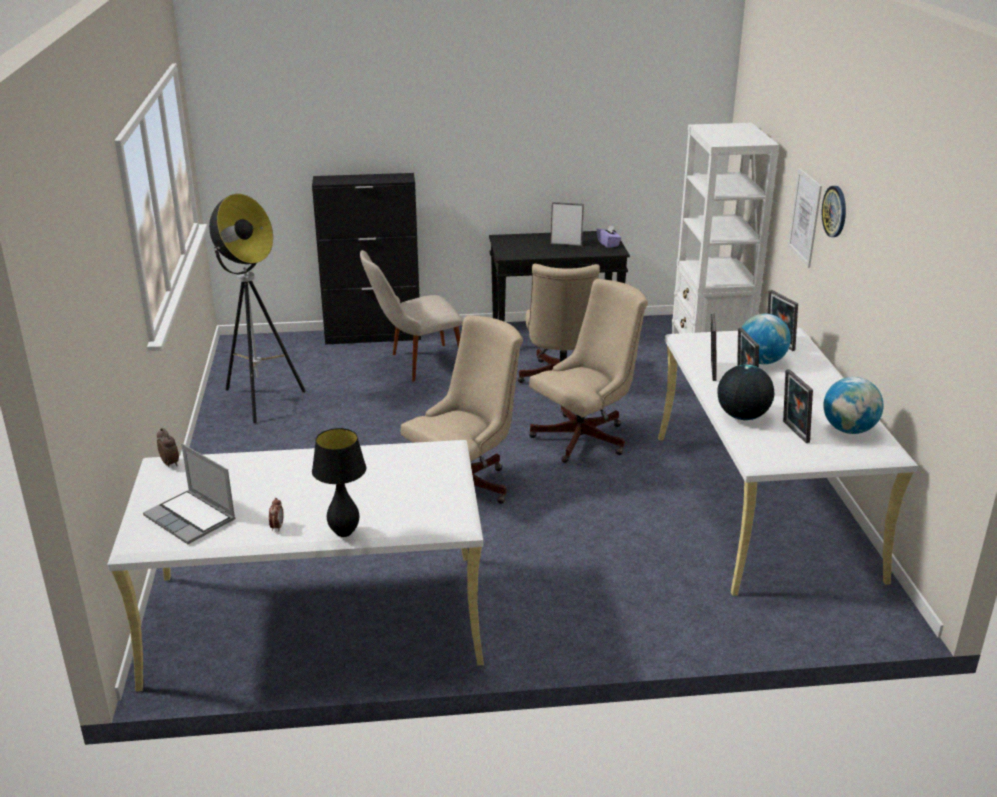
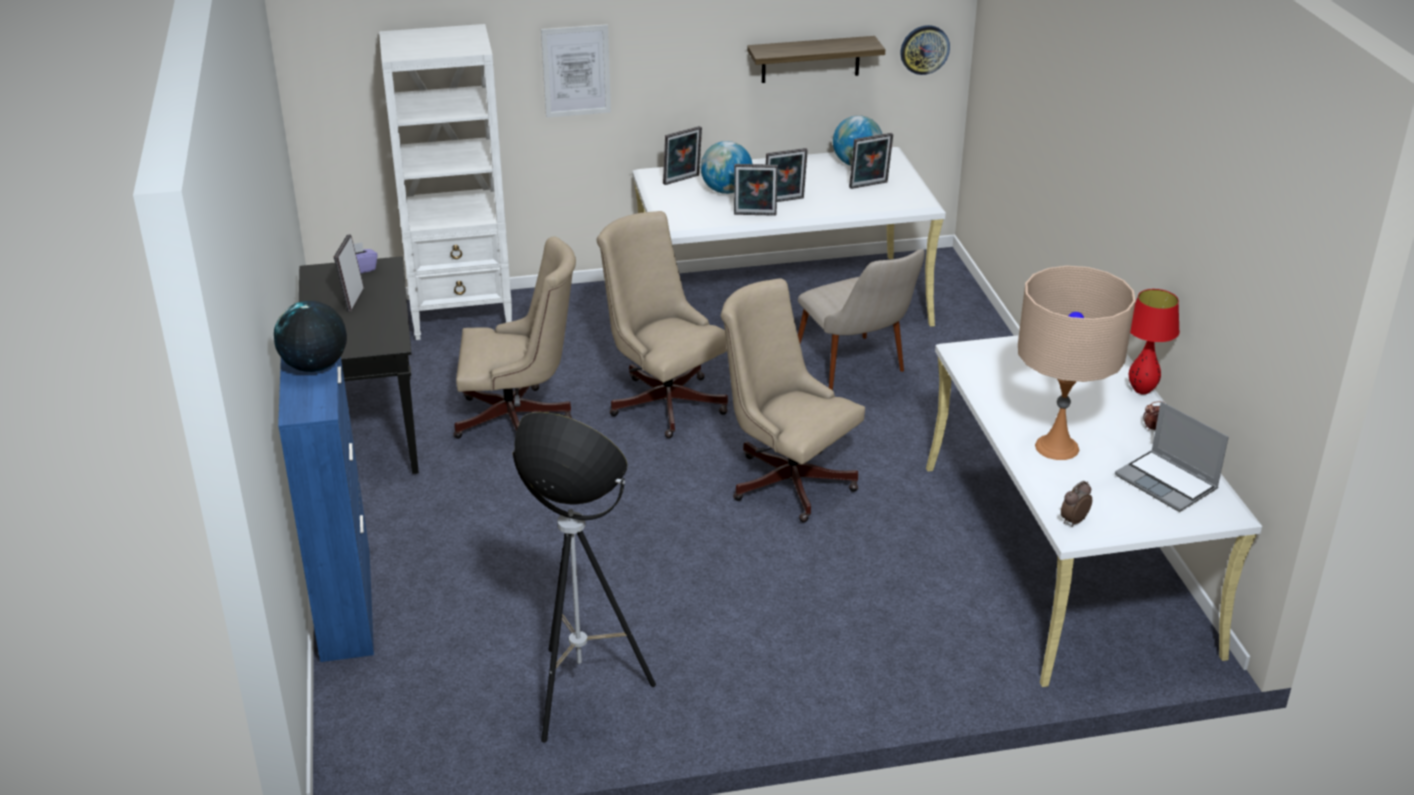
camera: 95 degrees left, 5 degrees up
(191, 518) = (1168, 483): laptop -> laptop turned 105 degrees clockwise
(273, 471) = (1057, 447): none -> beige table lamp
(344, 533) = (1142, 390): black table lamp -> red table lamp
(373, 336) = (346, 603): black cabinet -> blue cabinet
(415, 365) = (460, 548): beige chair -> beige chair (858, 373)
(742, 416) = (847, 205): globe -> globe (315, 366)
(835, 211) = (650, 34): wall clock -> wall clock (924, 49)
(898, 311) = (810, 59): none -> shelf

